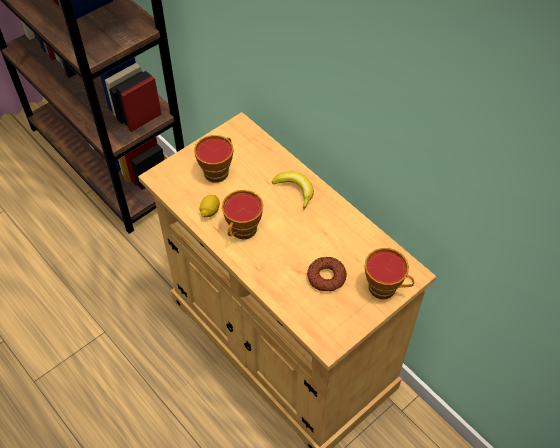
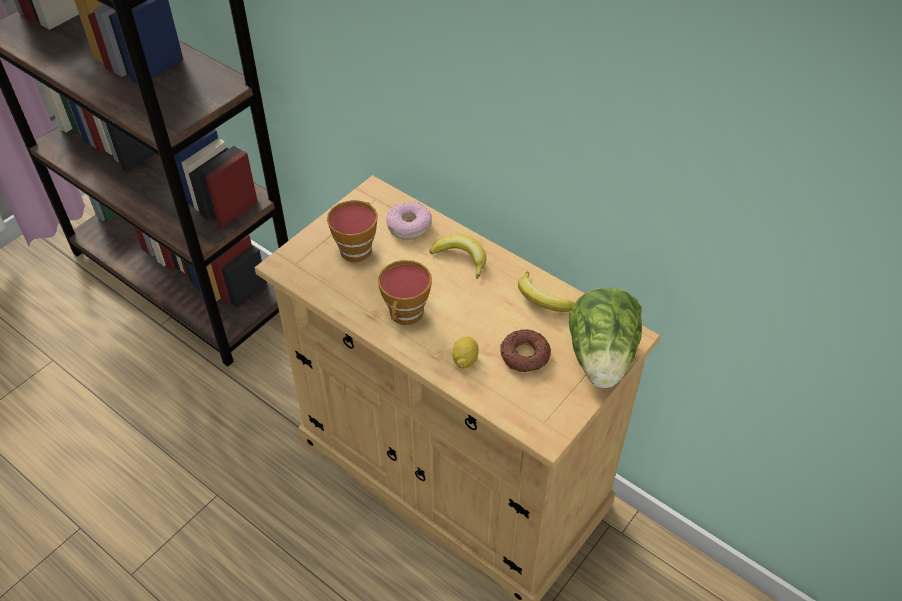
camera: 10 degrees left, 5 degrees down
(210, 211) = (358, 297): lemon -> lemon (465, 359)
(261, 158) = (409, 226): none -> donut
(350, 233) = (542, 299): none -> banana
(385, 288) = (602, 358): cup -> lettuce

